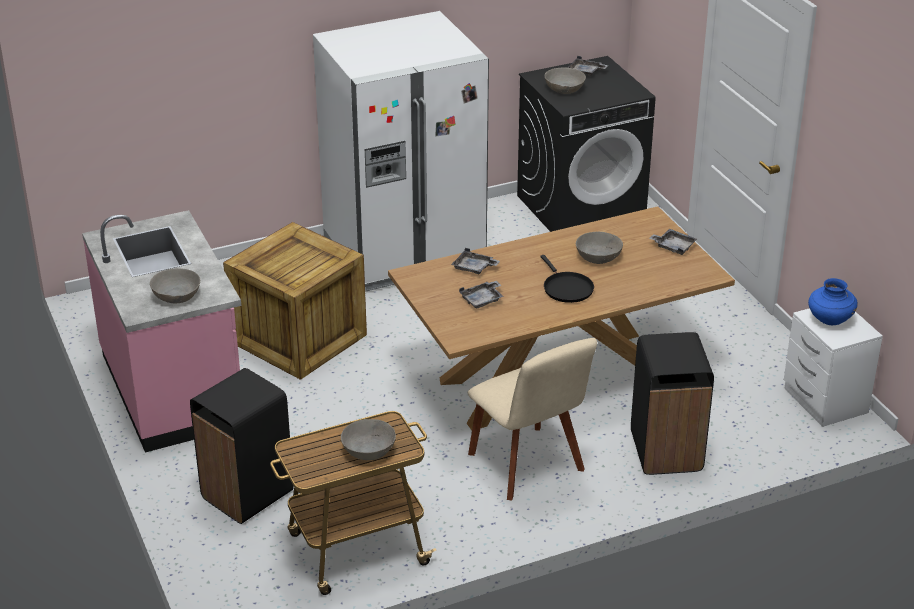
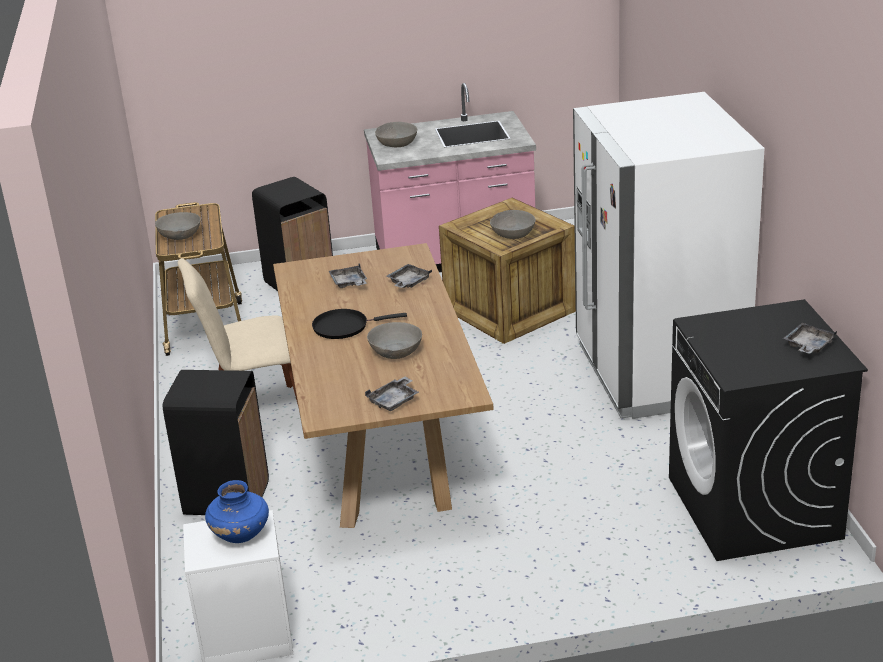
camera: 105 degrees right, 5 degrees down
(564, 89) = (753, 326): grey bowl -> grey bowl (513, 234)

